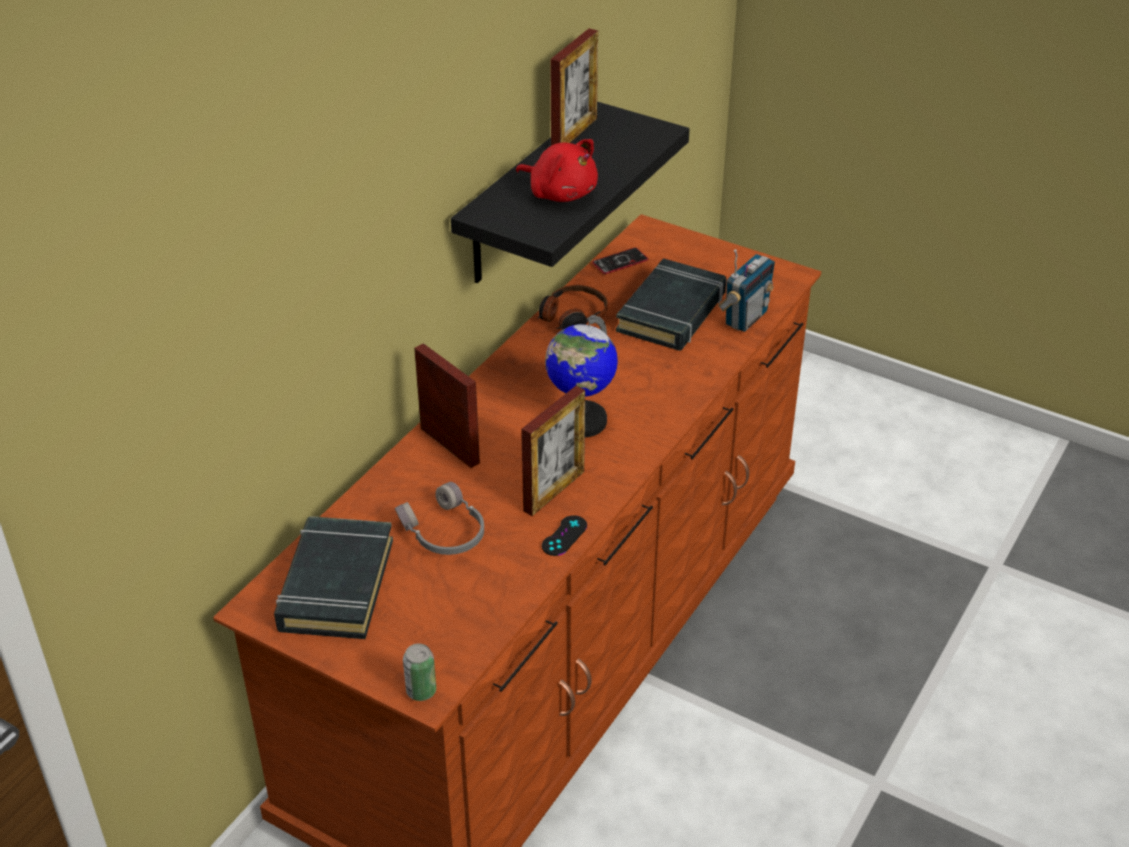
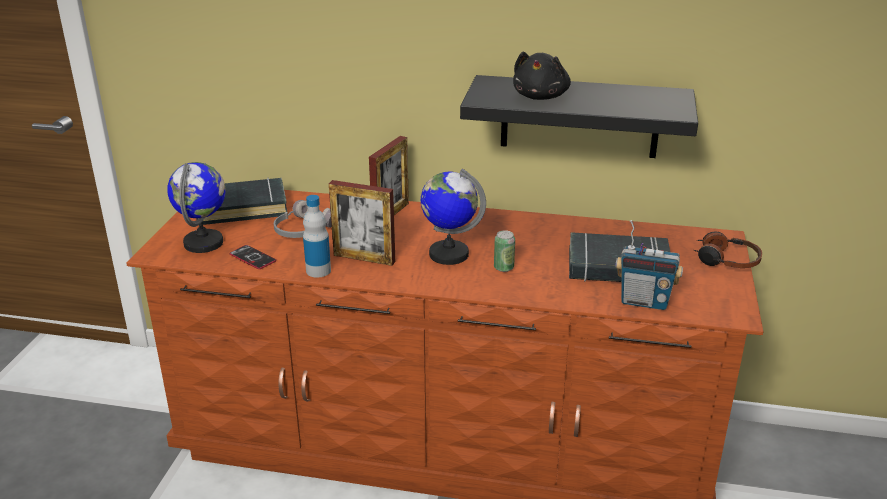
camera: 70 degrees right, 10 degrees down
(421, 691) = (156, 251): can -> can (503, 268)
(425, 636) = (204, 243): none -> globe
(560, 193) = (541, 96): red plush toy -> black plush toy
(564, 536) = (318, 271): black game controller -> bottle
(572, 317) = (570, 228): headphones -> headphones (726, 260)
(574, 133) = (632, 89): picture frame -> none
(620, 262) = (663, 234): phone -> phone (252, 258)

